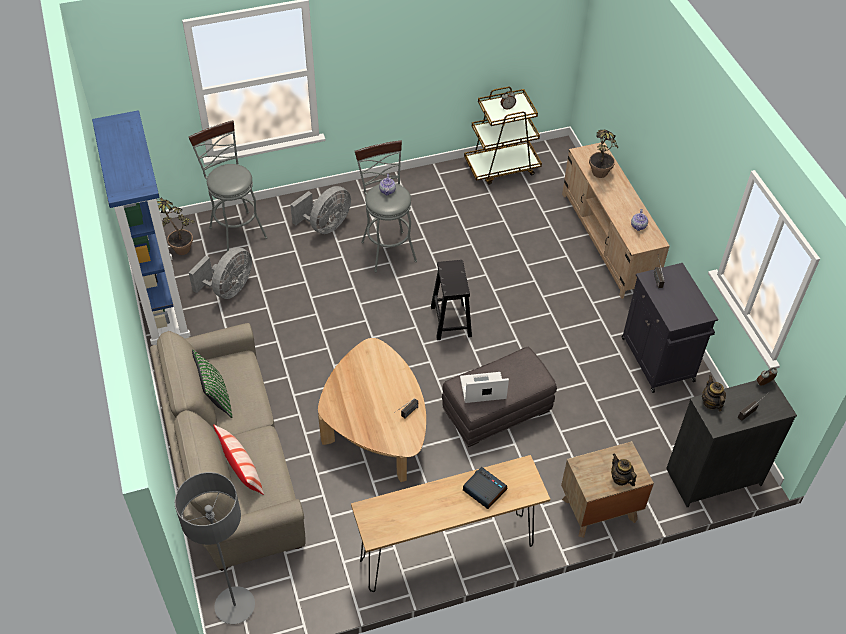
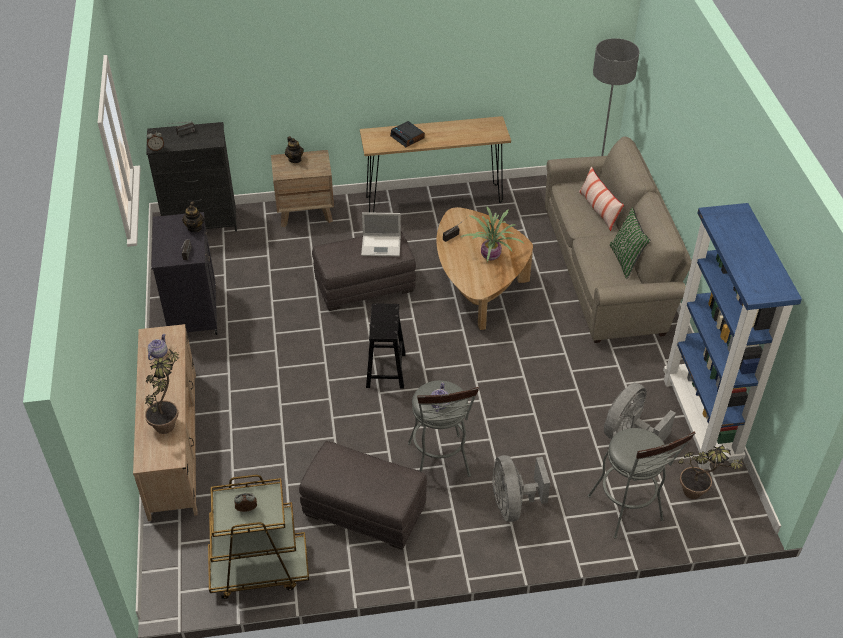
camera: 170 degrees left, 5 degrees down
(325, 225) = (513, 504): grey fan -> grey fan turned 60 degrees counterclockwise
(363, 389) = (490, 257): none -> potted plant
(439, 209) = (363, 511): none -> grey ottoman
(711, 403) = (209, 141): teapot -> teapot (195, 227)

